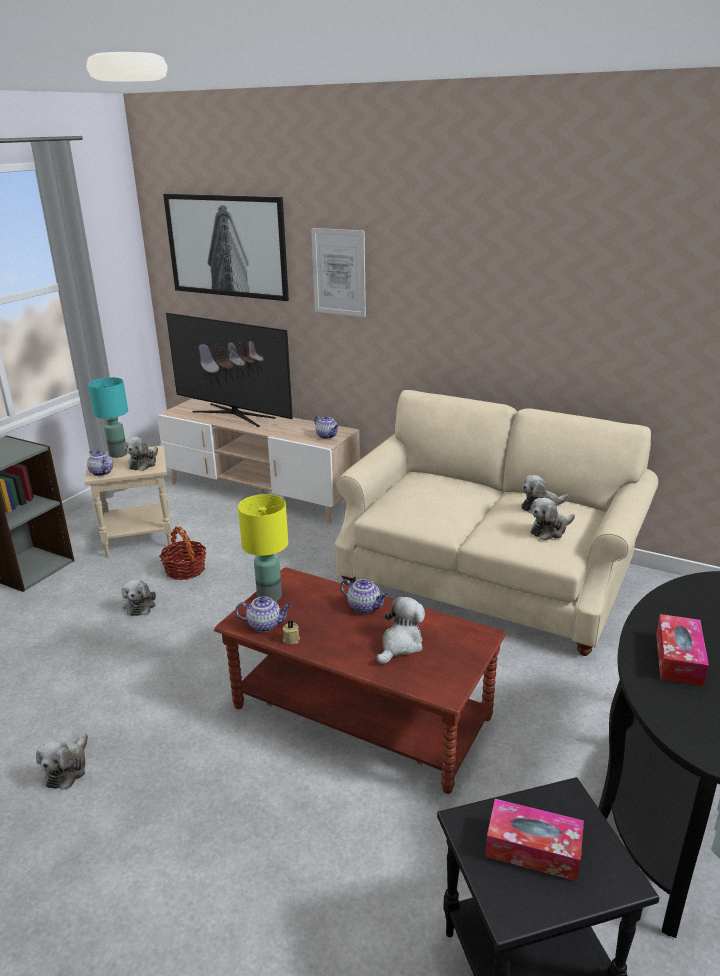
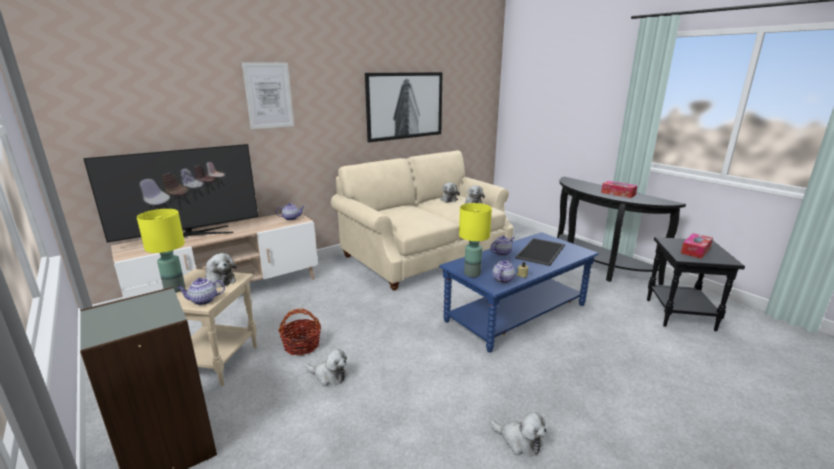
camera: 65 degrees left, 5 degrees down
(118, 454) = (174, 289): turquoise table lamp -> yellow table lamp
(227, 246) = (147, 83): picture -> picture (404, 105)
(361, 713) = (516, 313): brown coffee table -> blue coffee table
(400, 644) = (541, 252): plush toy -> tray

